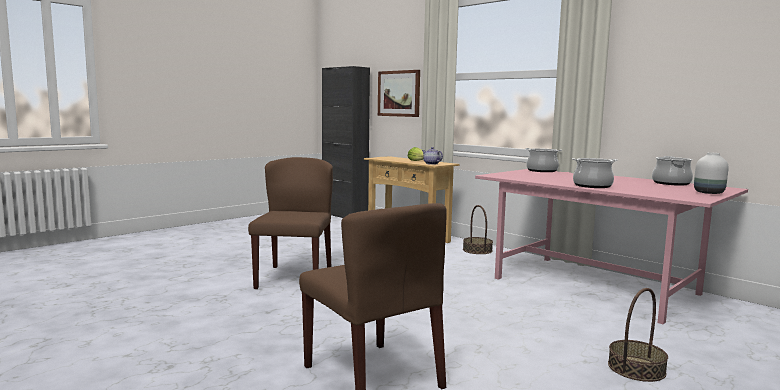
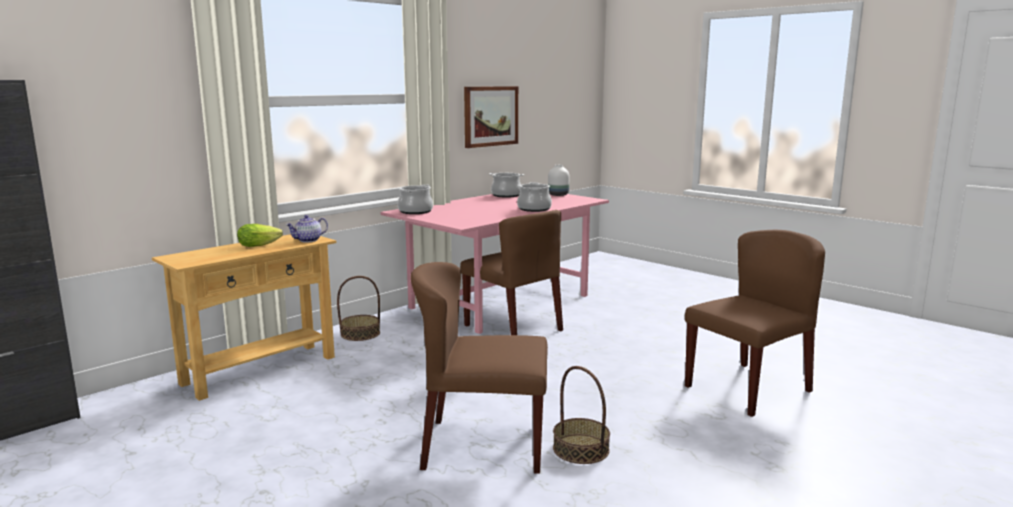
camera: 90 degrees left, 5 degrees up
(399, 93) = (115, 134): picture -> picture (490, 116)
(516, 289) = (513, 328): none -> brown chair
(636, 368) = (670, 313): basket -> basket (581, 449)

